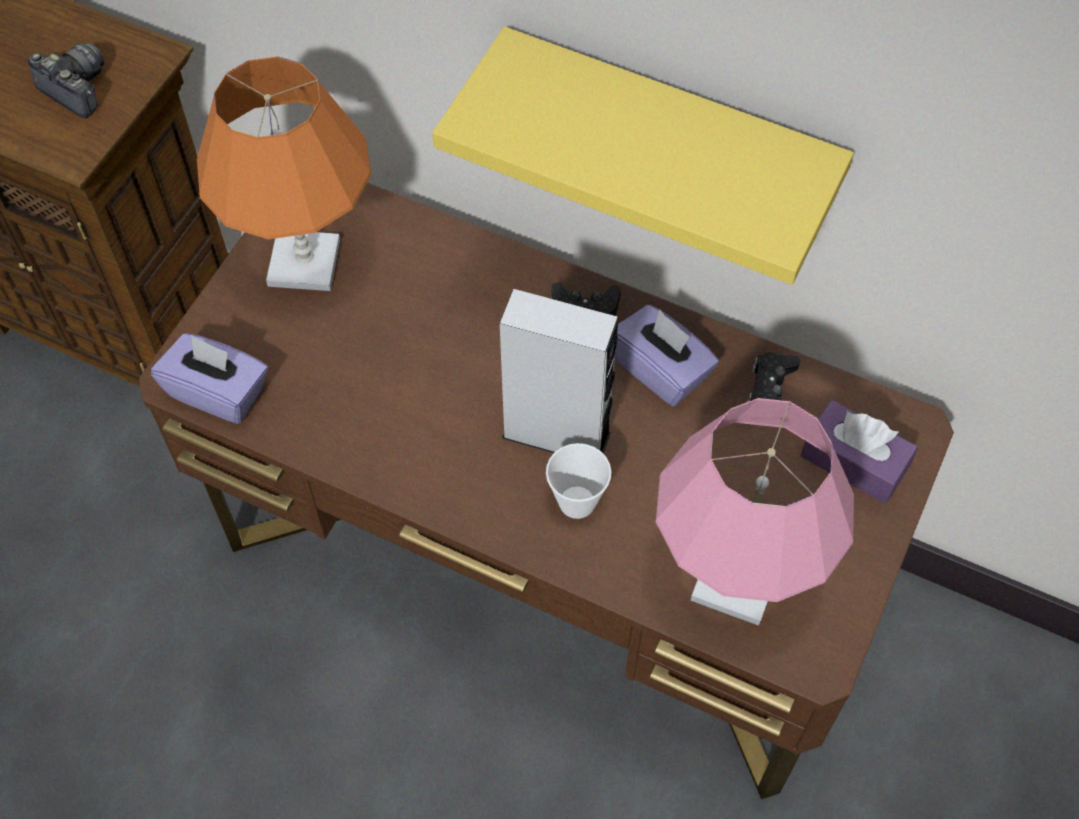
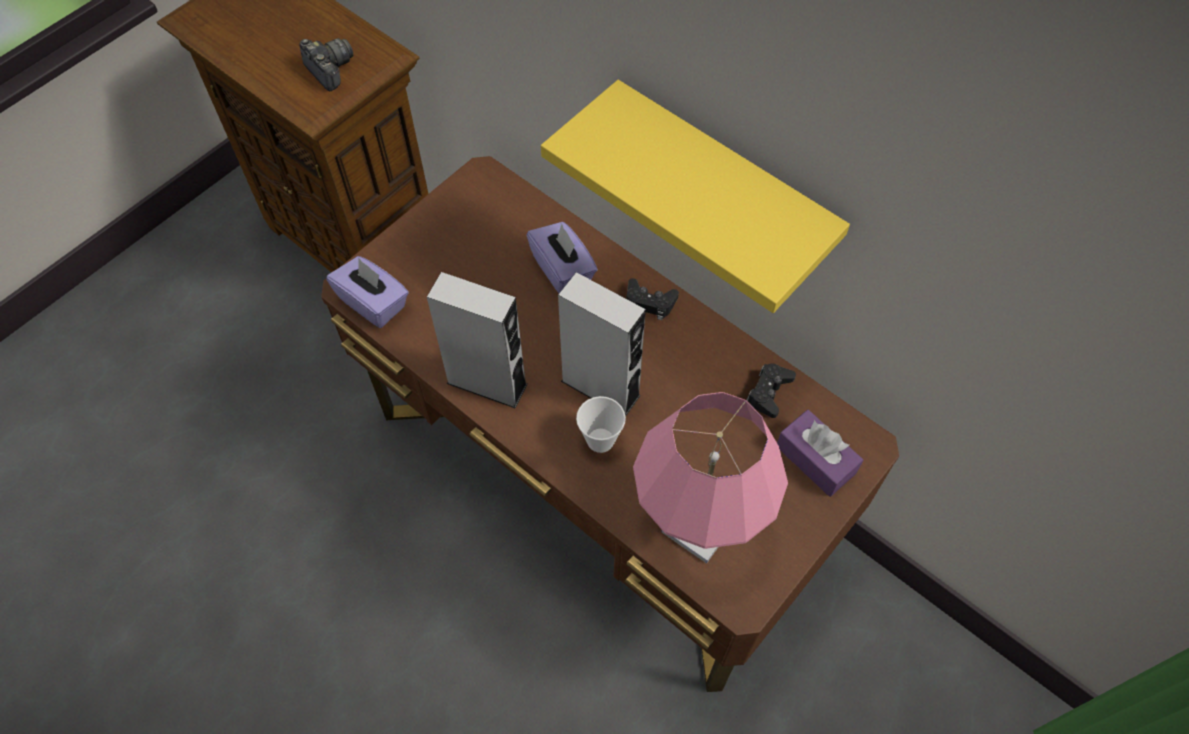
camera: 15 degrees right, 0 degrees up
(305, 262) = (461, 225): orange table lamp -> none
(406, 464) = (487, 383): none -> grey speaker
(661, 370) = (691, 359): purple tissue box -> purple tissue box (563, 270)

